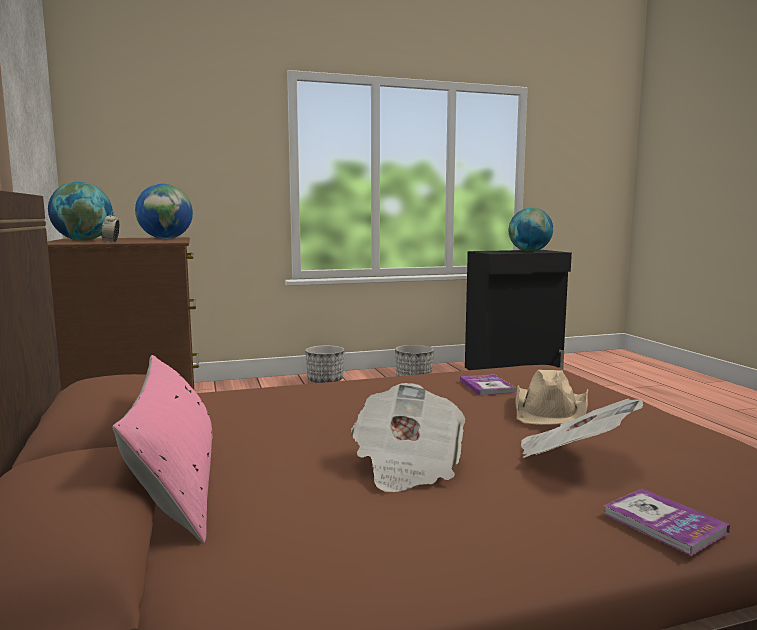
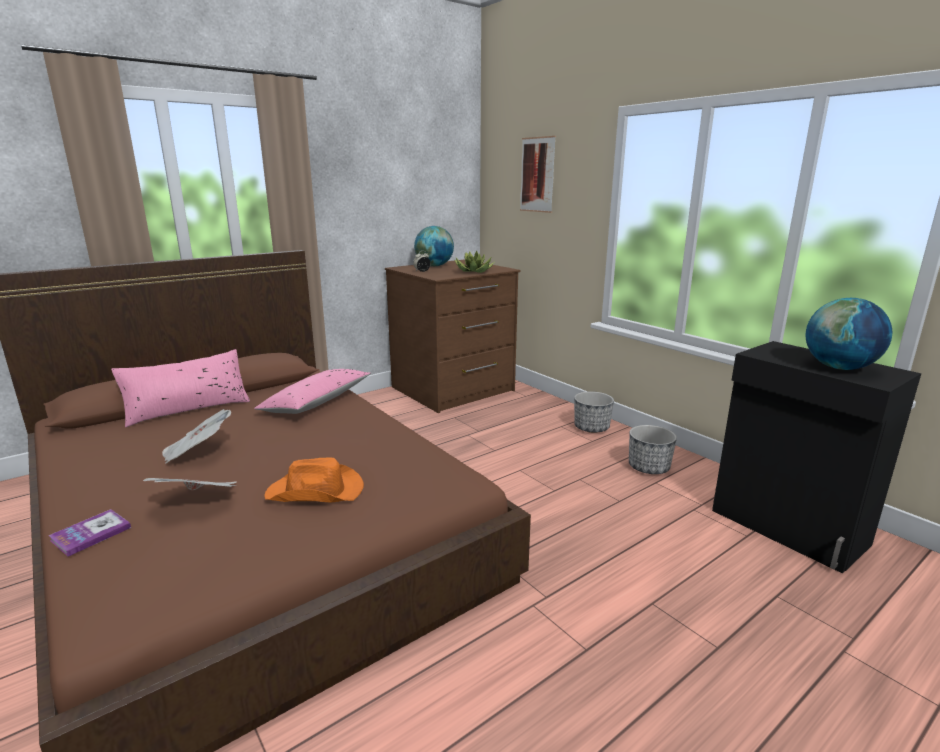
camera: 70 degrees right, 10 degrees up
(166, 239) = (474, 271): globe -> potted plant
(177, 128) = (537, 175): none -> picture
(276, 402) = (317, 402): none -> pink pillow
(486, 386) = (379, 461): book -> none
(551, 410) = (316, 492): beige hat -> orange hat

